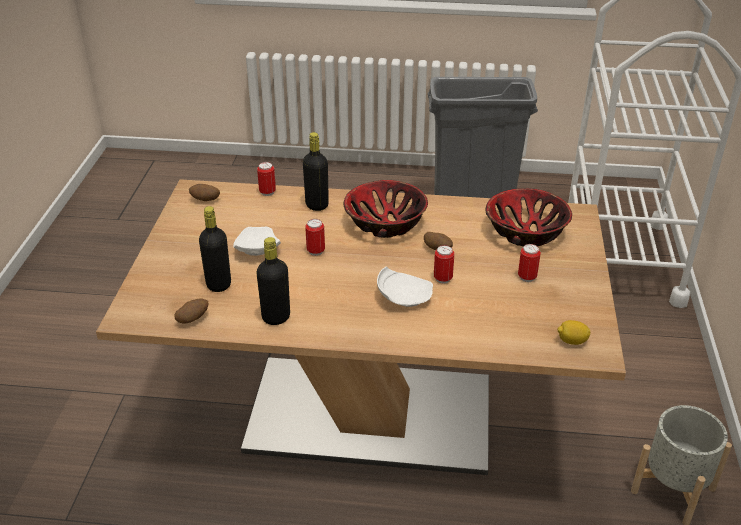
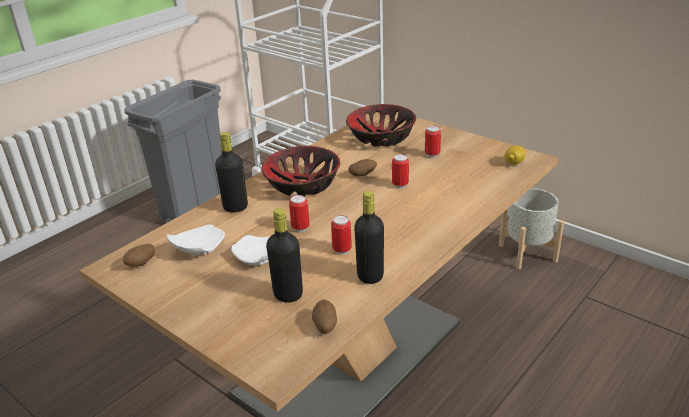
camera: 55 degrees left, 5 degrees down
(267, 192) = (180, 226): can -> can (342, 250)
(403, 296) = (404, 207): white plate -> white plate (198, 249)

